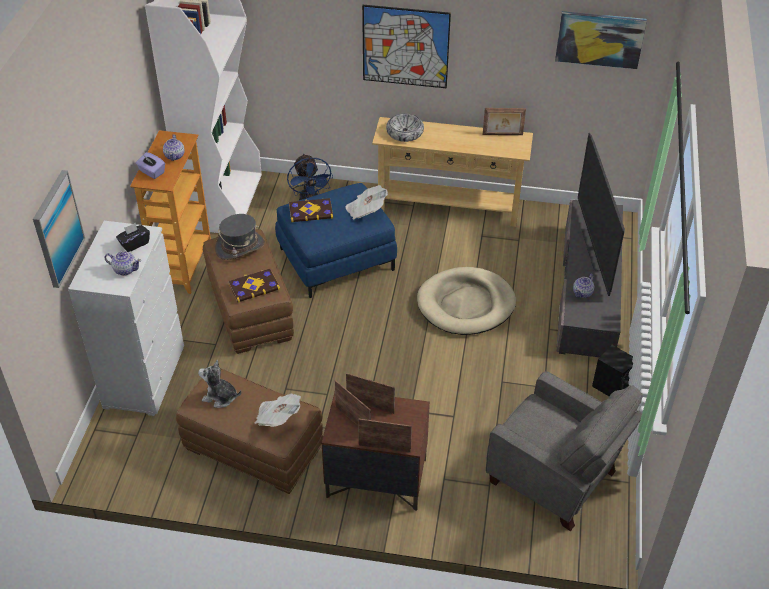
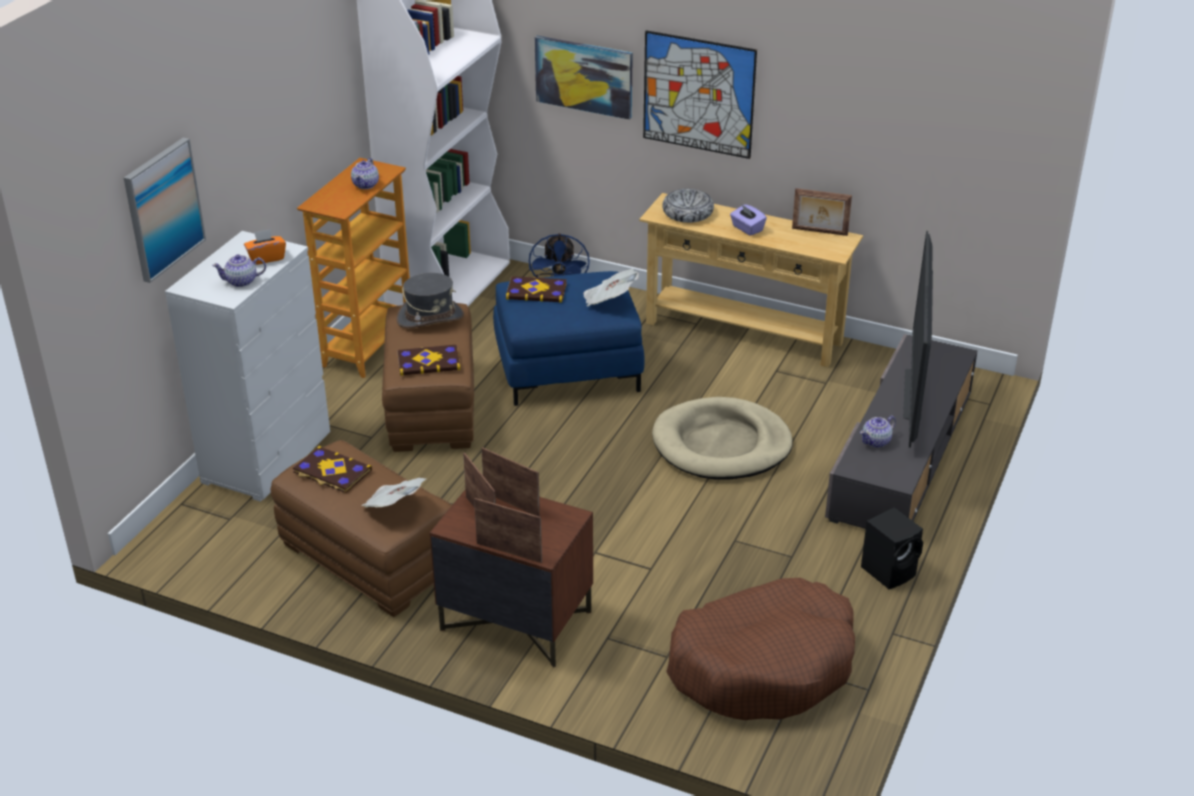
camera: 15 degrees right, 10 degrees down
(125, 269) = (242, 281): teapot -> teapot turned 135 degrees clockwise
(134, 244) = (266, 258): black tissue box -> orange tissue box
(151, 172) = (329, 197): purple tissue box -> purple tissue box (747, 229)
(220, 397) = (332, 472): plush toy -> book
(555, 478) = (763, 665): grey armchair -> brown dog bed
(600, 39) = (953, 102): picture -> picture (584, 76)

